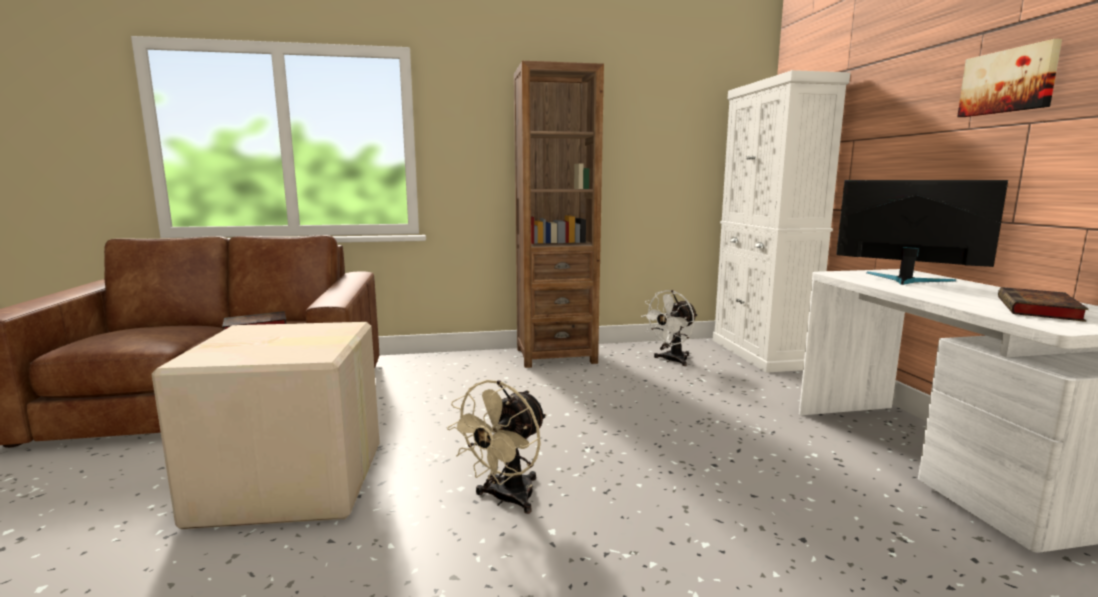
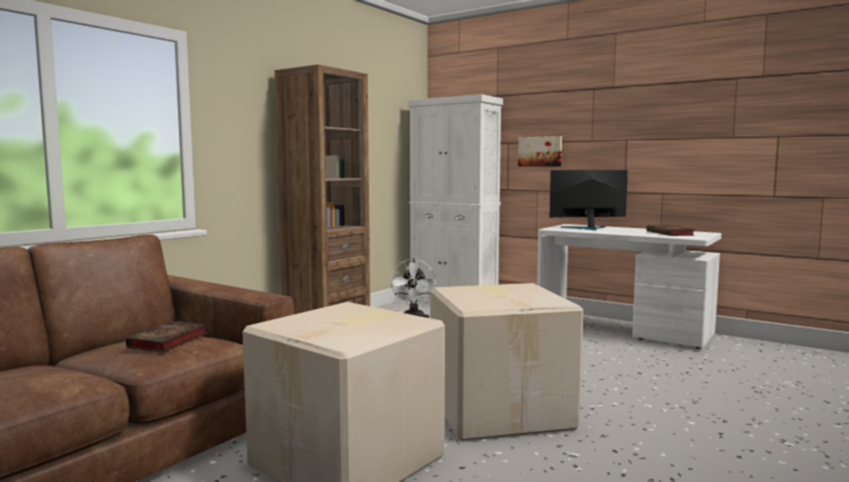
camera: 45 degrees left, 5 degrees down
(505, 499) = (501, 410): beige fan -> cardboard box
(1008, 81) = (613, 117): picture -> picture (540, 151)

